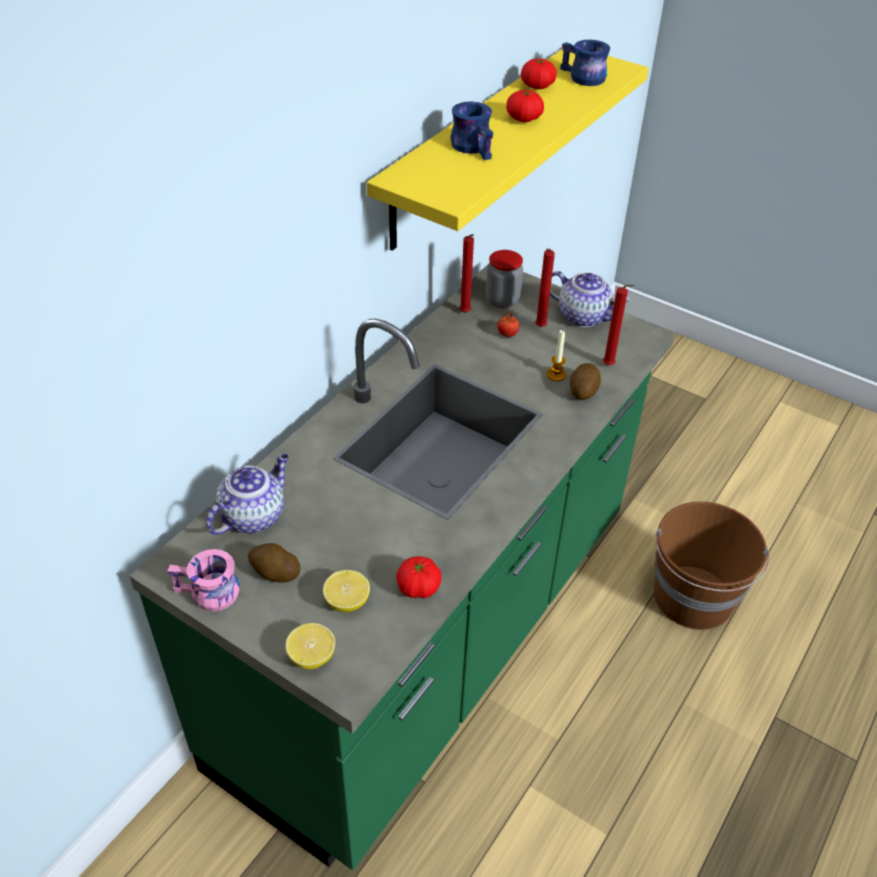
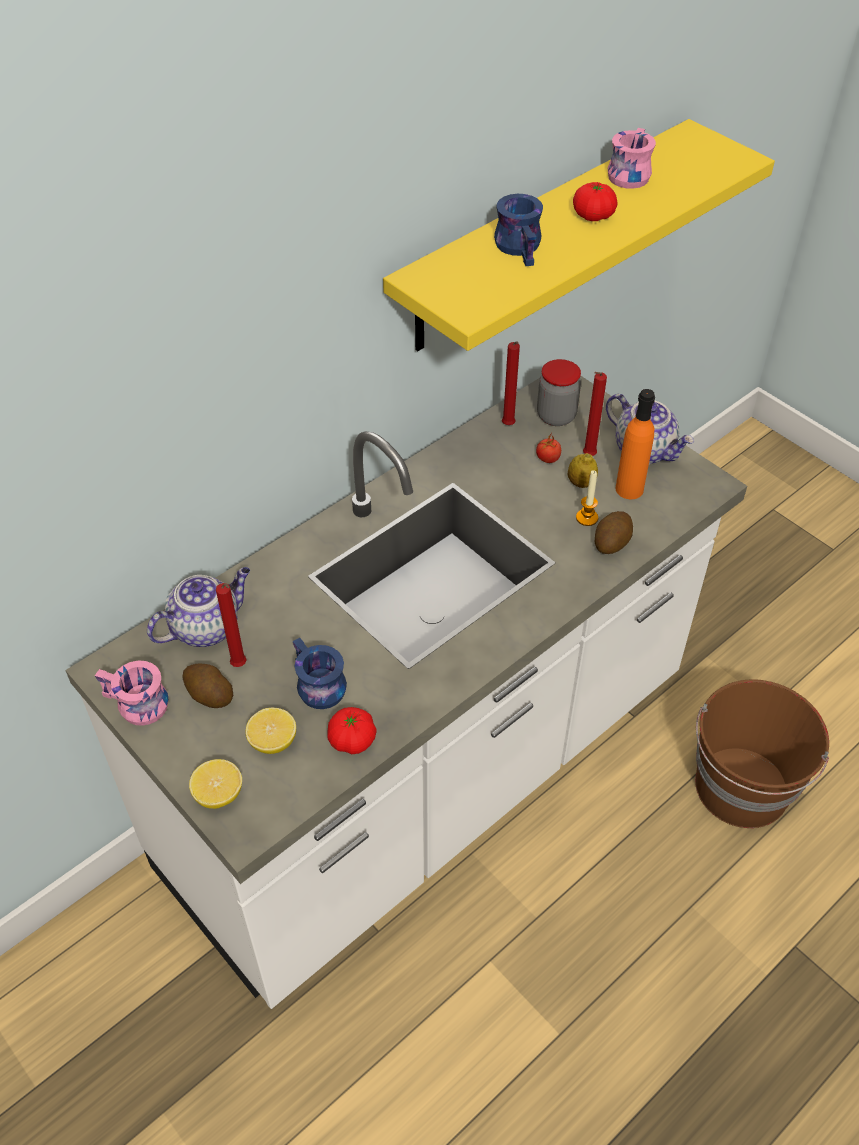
camera: 15 degrees right, 5 degrees up
(432, 640) = (429, 777): green counter -> white counter
(537, 86) = (626, 173): tomato -> pink mug
(541, 349) = (581, 483): none -> lemon
(581, 78) = (685, 167): blue mug -> blue mug (314, 686)
(582, 348) = (629, 489): none -> orange bottle
(610, 366) = (653, 516): red candle -> red candle (240, 666)

